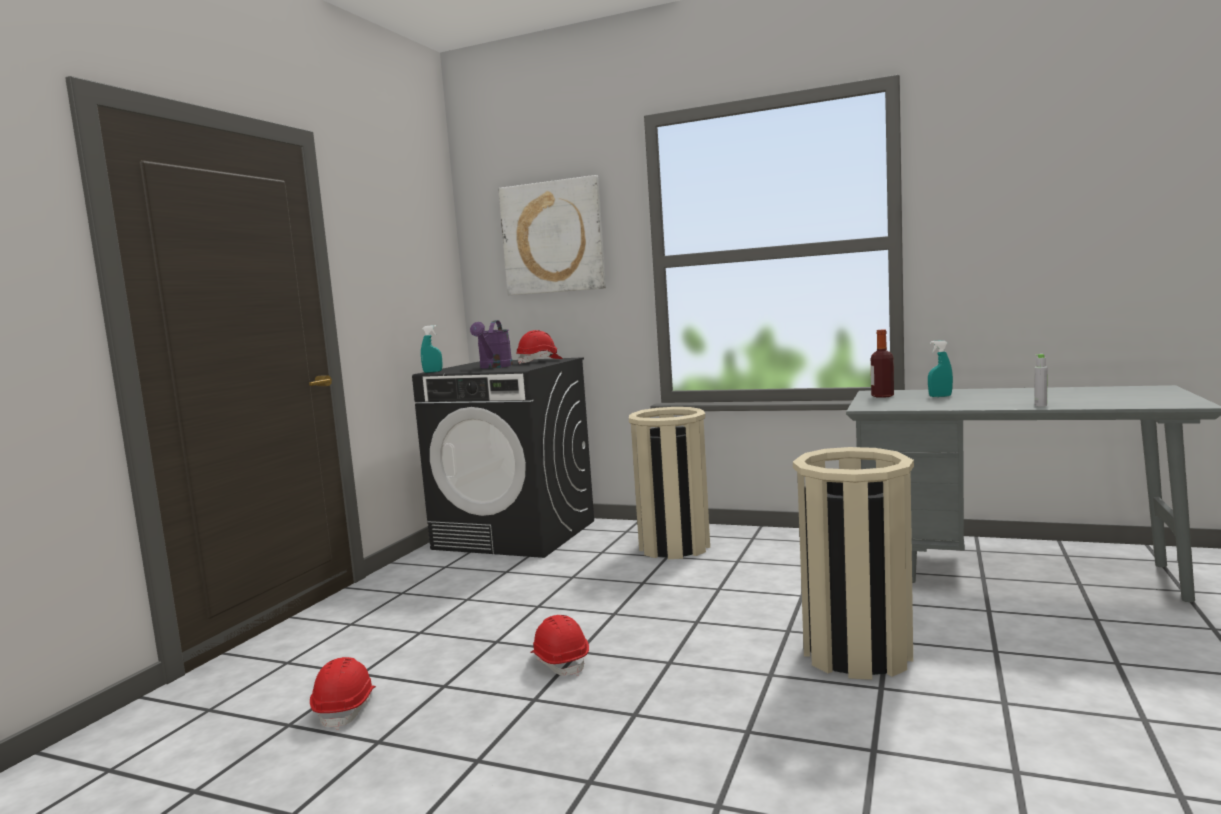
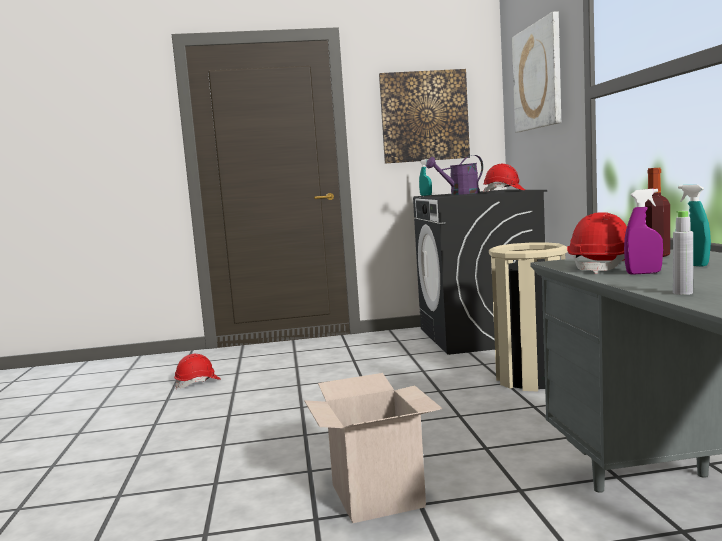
camera: 60 degrees right, 0 degrees up
(402, 270) = (424, 116): none -> picture
(560, 661) = (283, 406): red hard hat -> red hard hat (602, 267)
(857, 653) = (377, 496): beige trash can -> cardboard box
(955, 403) = (643, 273): none -> purple spray bottle

